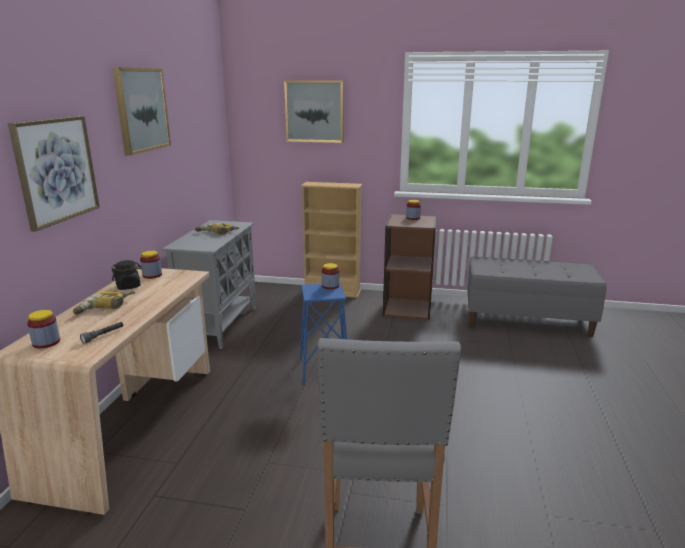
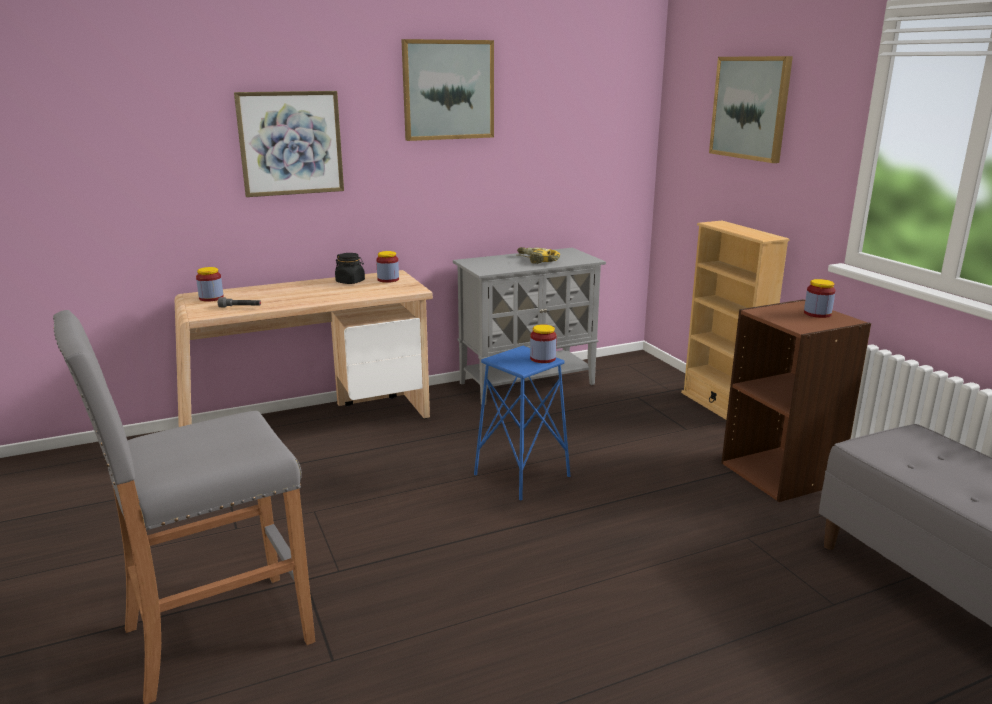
camera: 55 degrees right, 0 degrees up
(105, 308) = (294, 290): power drill -> none

